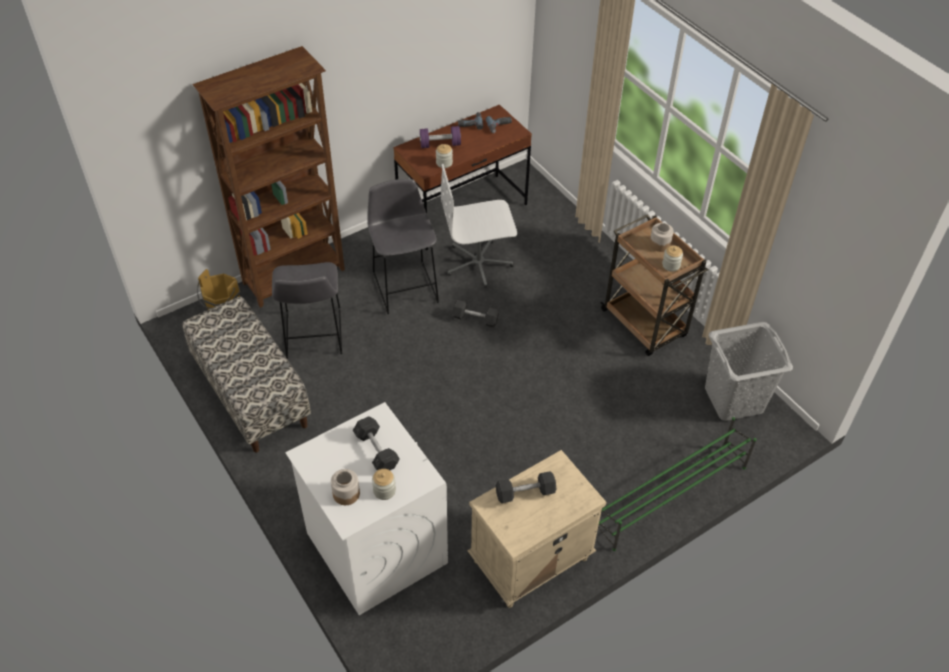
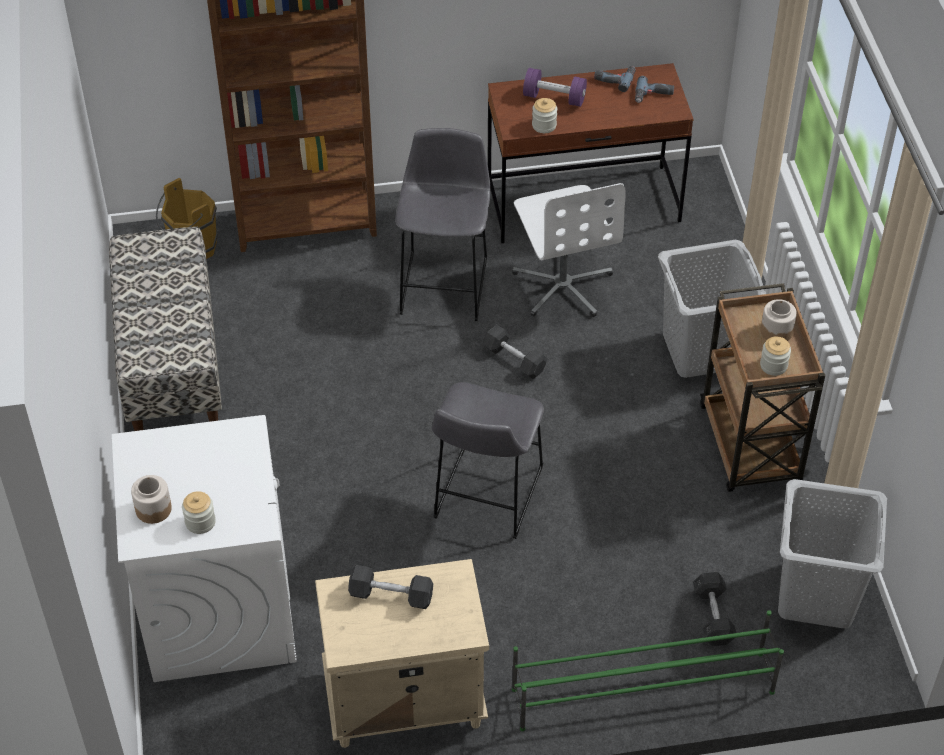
camera: 25 degrees right, 0 degrees up
(313, 337) = (287, 313): grey stool -> grey stool (485, 497)
(376, 450) = (219, 471): grey dumbbell -> grey dumbbell (713, 616)
(478, 263) = (563, 285): white office chair -> white office chair turned 120 degrees counterclockwise
(584, 277) = (702, 351): none -> grey laundry basket

